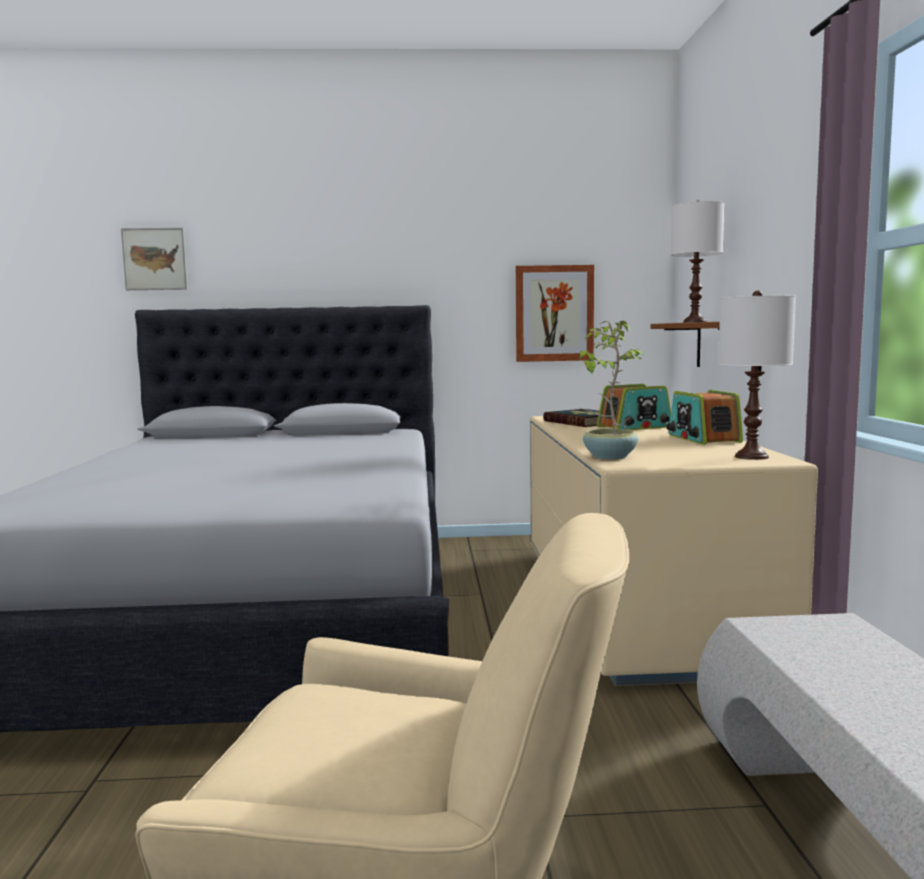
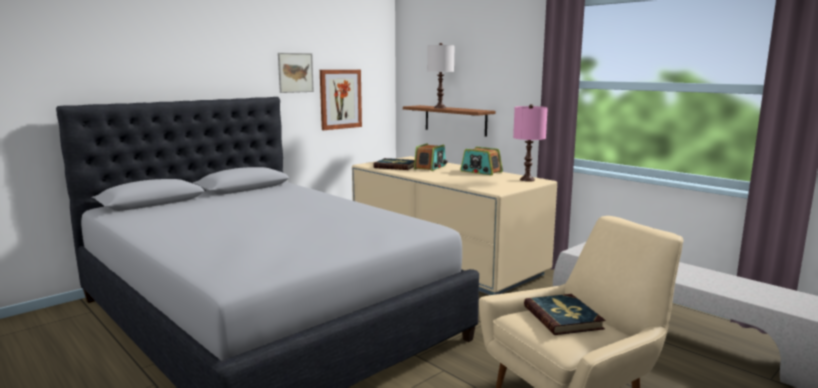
camera: 40 degrees left, 5 degrees up
(155, 259) = (61, 61): picture -> picture (295, 72)
(366, 721) = (563, 317): none -> book
(608, 456) = (477, 187): potted plant -> none
(752, 457) = (527, 180): white table lamp -> pink table lamp

